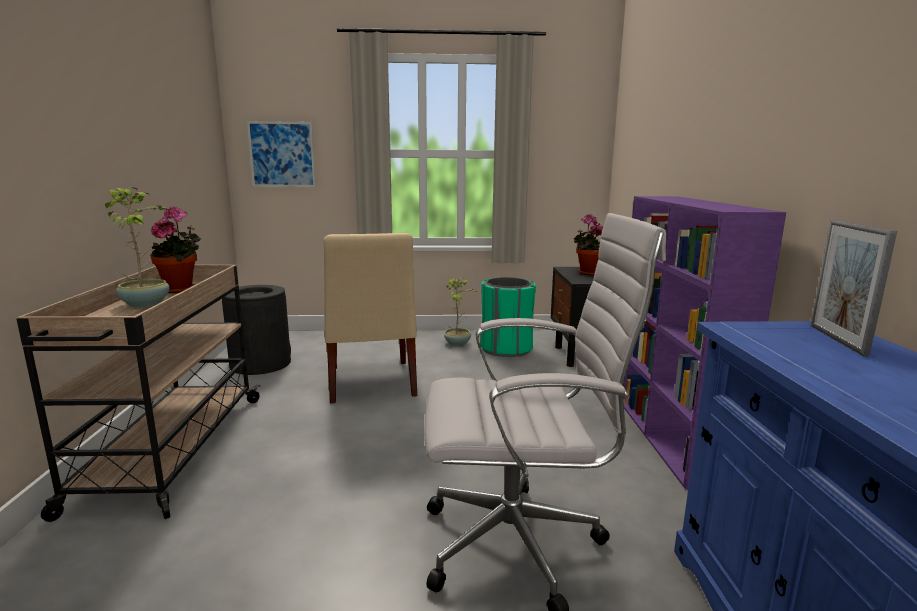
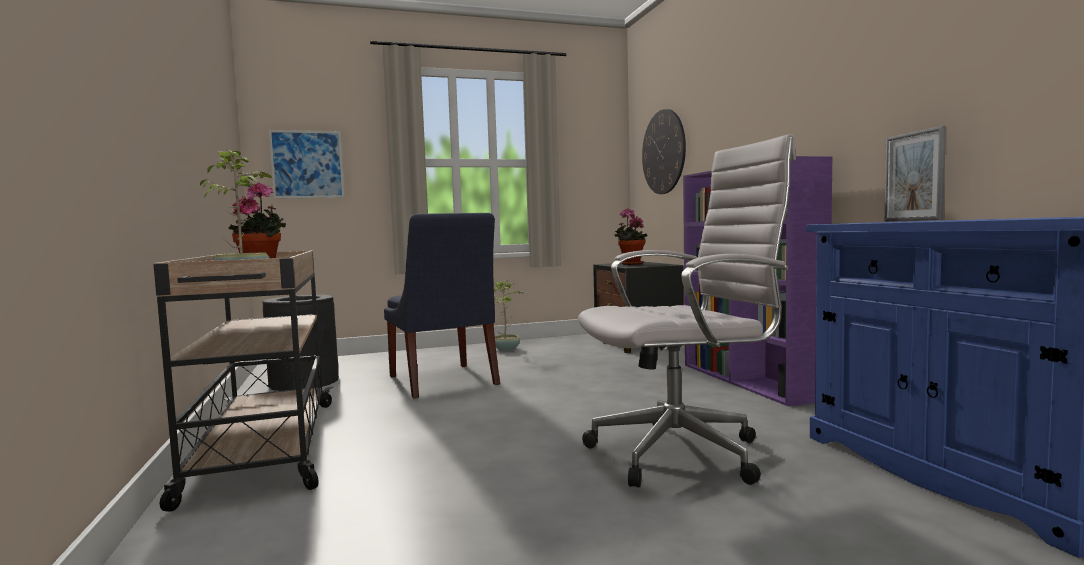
camera: 15 degrees left, 10 degrees down
(370, 383) = (443, 381): beige chair -> blue chair
(506, 348) = (558, 348): green trash can -> none
(639, 152) = (663, 152): none -> wall clock

